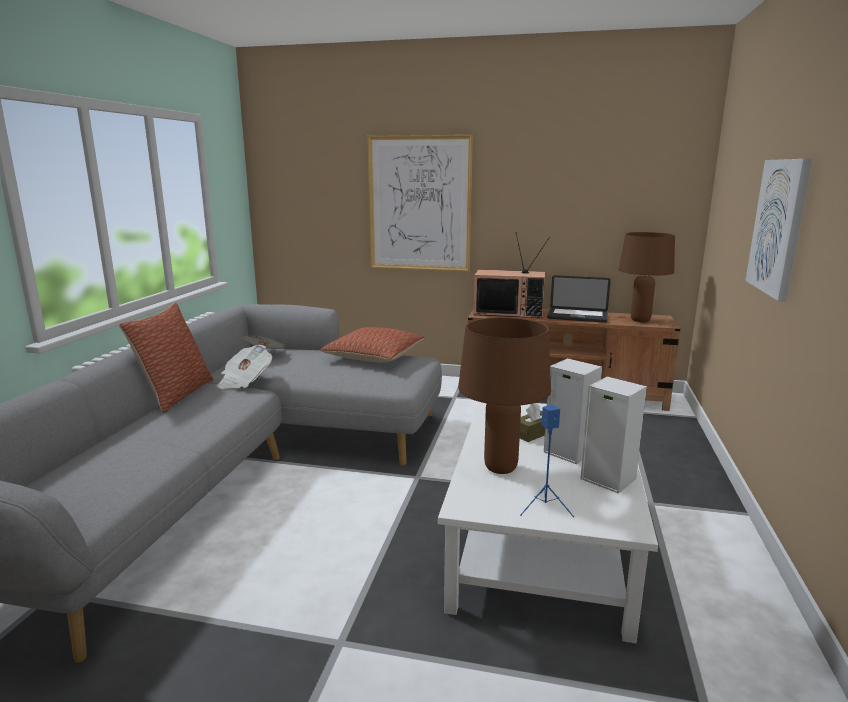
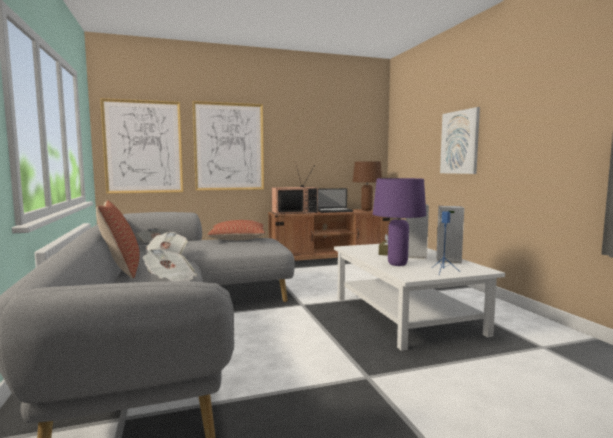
camera: 30 degrees left, 10 degrees down
(187, 427) = (171, 280): none -> newspaper
(306, 205) = (143, 147): none -> picture
(501, 468) = (397, 264): brown table lamp -> purple table lamp

